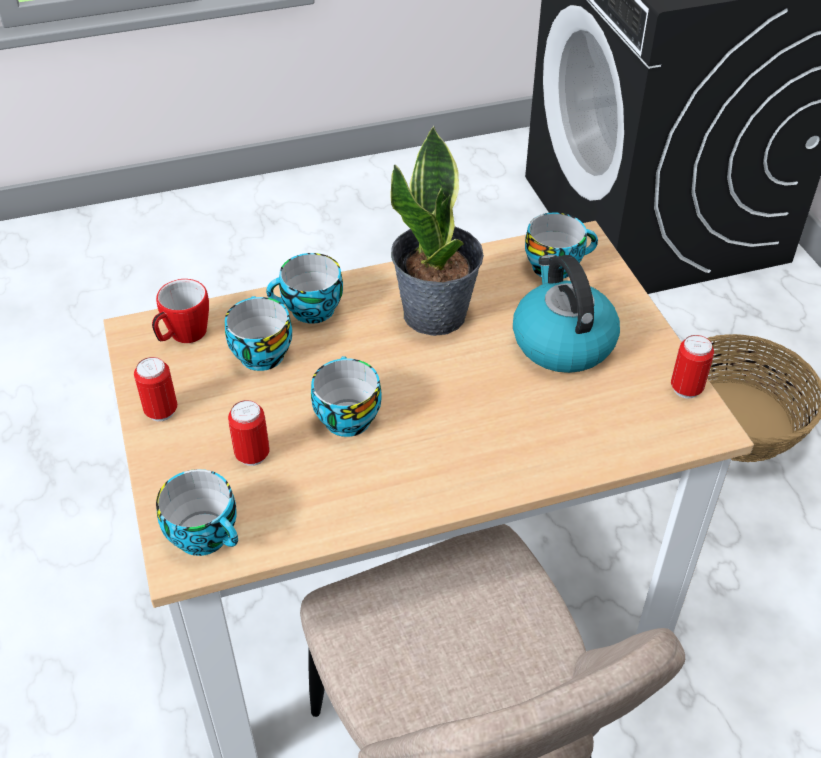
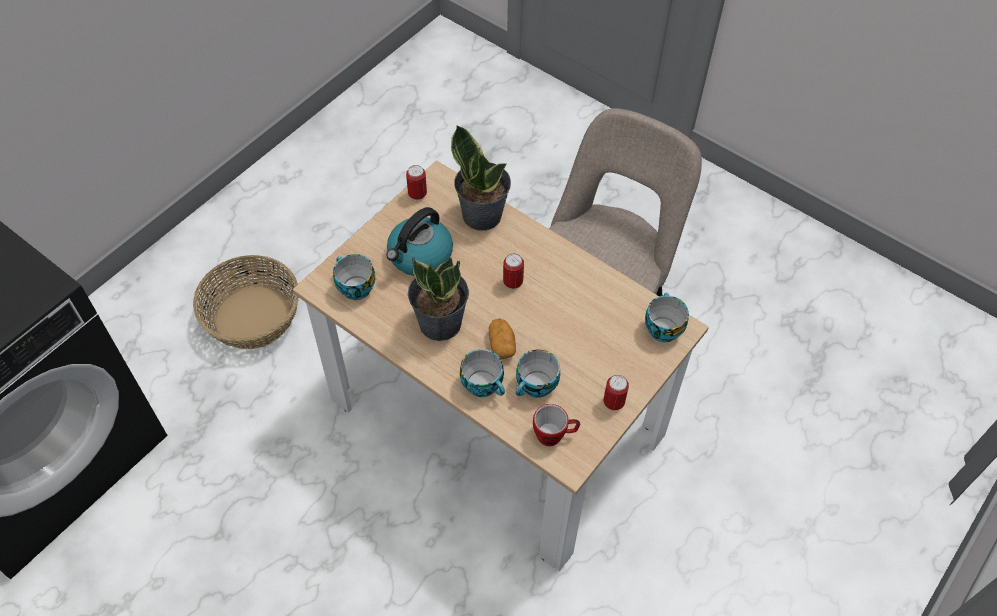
camera: 125 degrees left, 10 degrees up
(252, 455) = (604, 341): can -> can (513, 282)
(345, 416) = (548, 319): cup -> none
(349, 352) = (502, 345): none -> potato
(593, 442) = (482, 214): none -> potted plant

